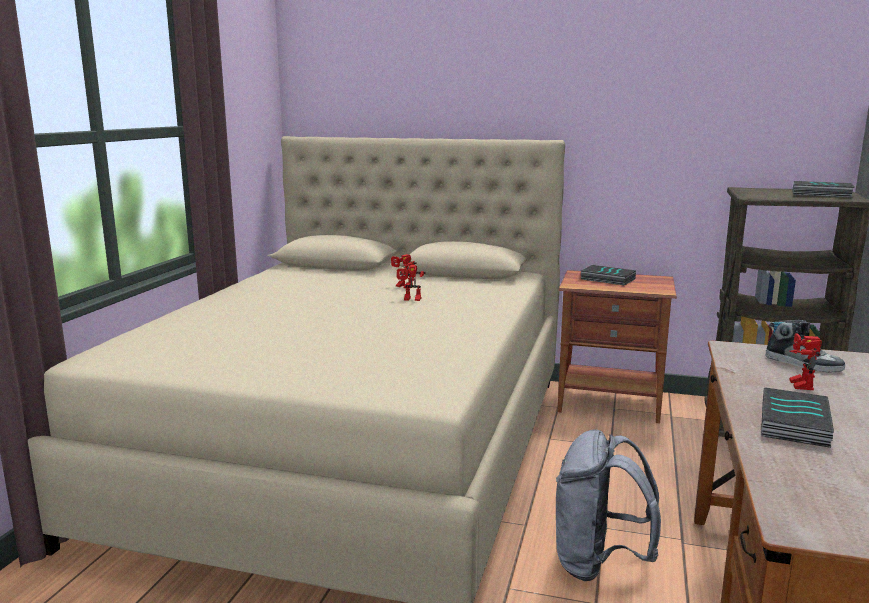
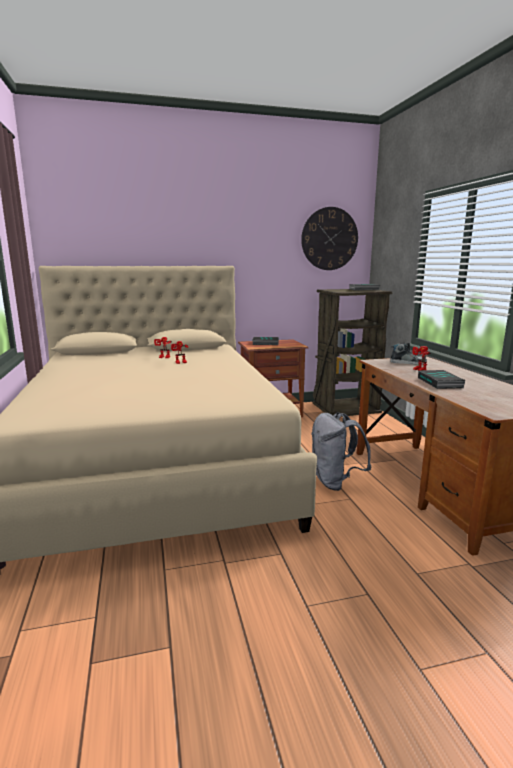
camera: 30 degrees left, 0 degrees up
(766, 90) = (329, 239): none -> wall clock

